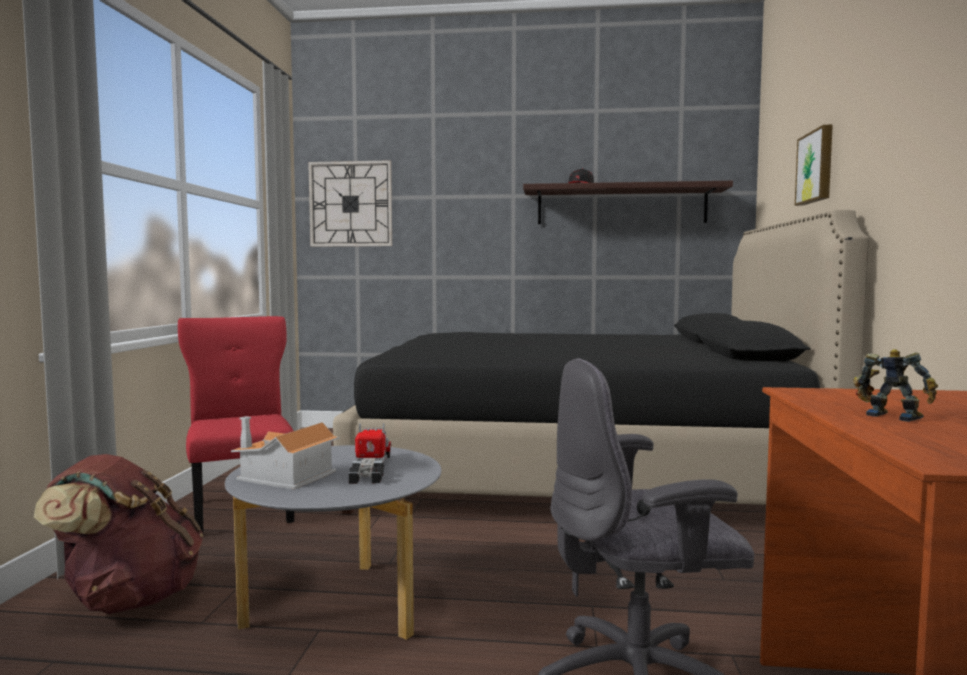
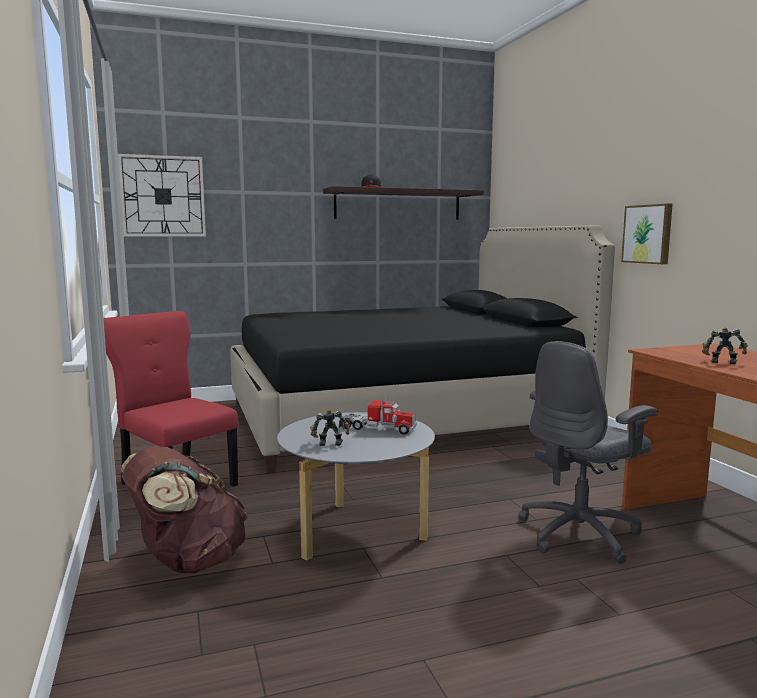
camera: 25 degrees left, 5 degrees up
(284, 477) = (330, 442): toy house -> toy robot
(371, 469) = (377, 429): toy truck -> toy truck turned 135 degrees clockwise
(816, 167) = (560, 190): picture -> picture (648, 234)

